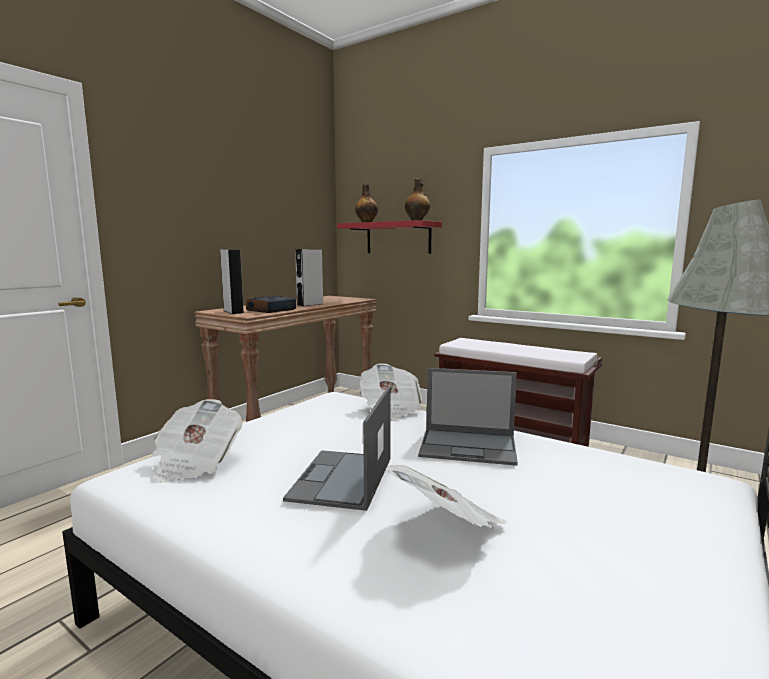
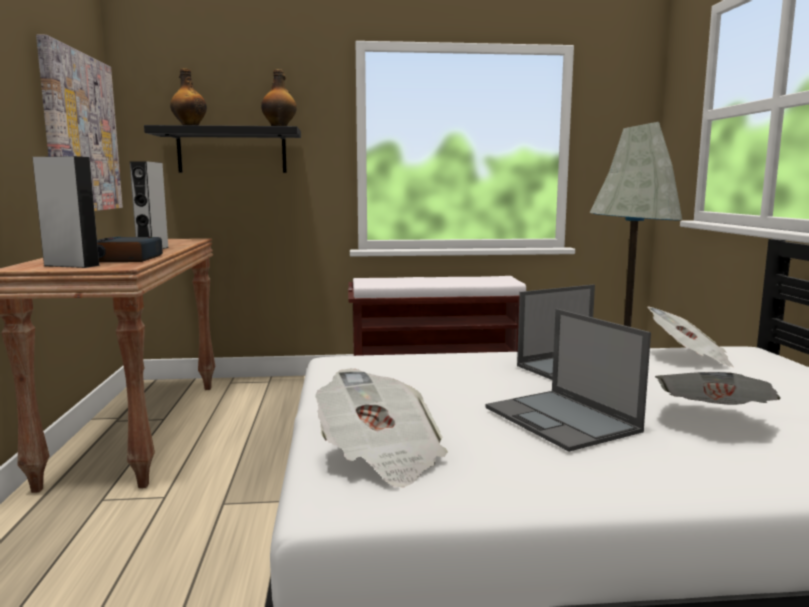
camera: 40 degrees left, 0 degrees up
(299, 230) = (80, 133): none -> picture
(391, 408) = (433, 356): newspaper -> newspaper (689, 358)
(398, 238) = (232, 151): red shelf -> black shelf

